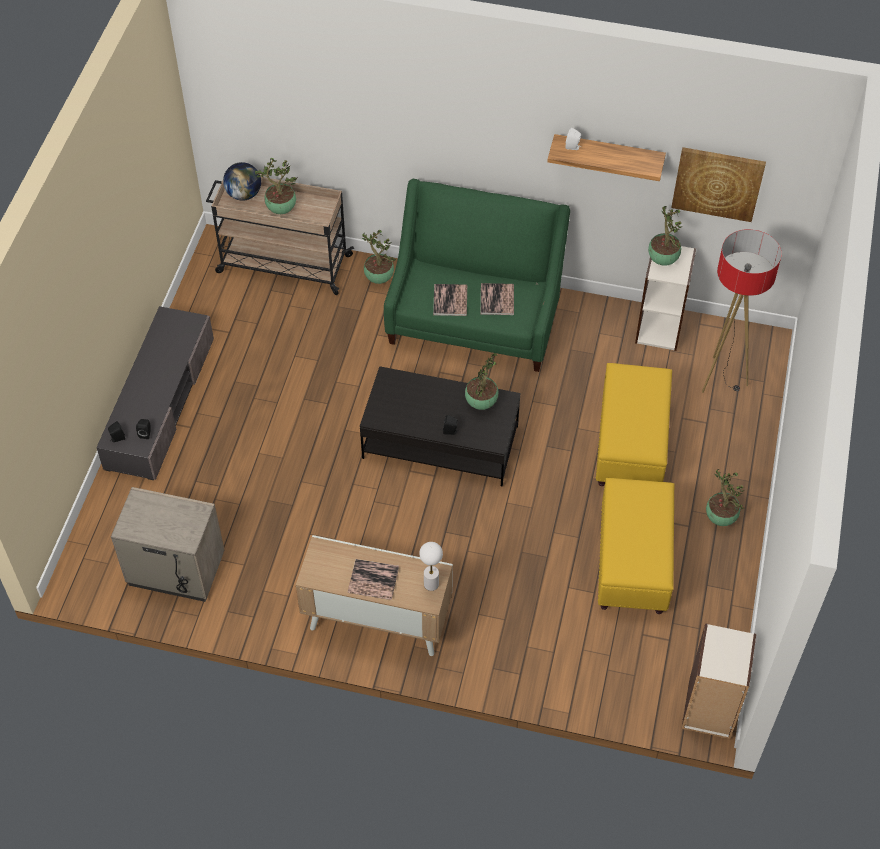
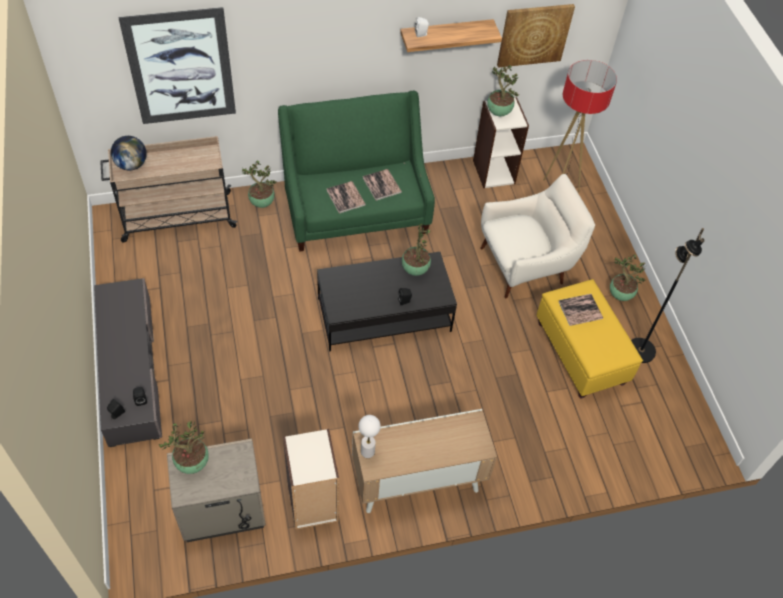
camera: 30 degrees left, 0 degrees up
(280, 209) = (170, 167): potted plant -> potted plant (191, 464)
(312, 110) = (181, 67): none -> picture
(373, 580) = (427, 449): book -> book (580, 310)
(431, 584) = (475, 433): white table lamp -> white table lamp (367, 452)
(630, 445) = (525, 264): yellow ottoman -> white armchair
(703, 586) = (640, 350): none -> black floor lamp
(709, 709) = (701, 443): bookcase -> bookcase (312, 503)

